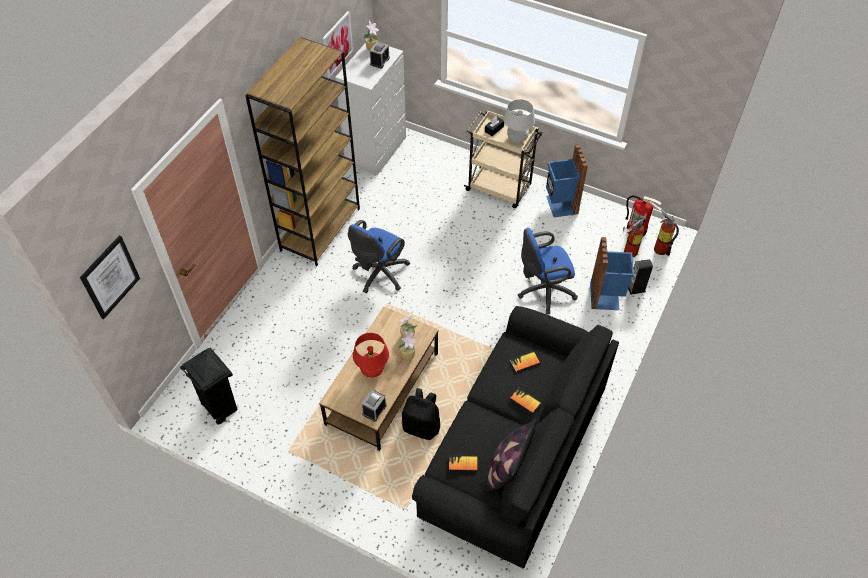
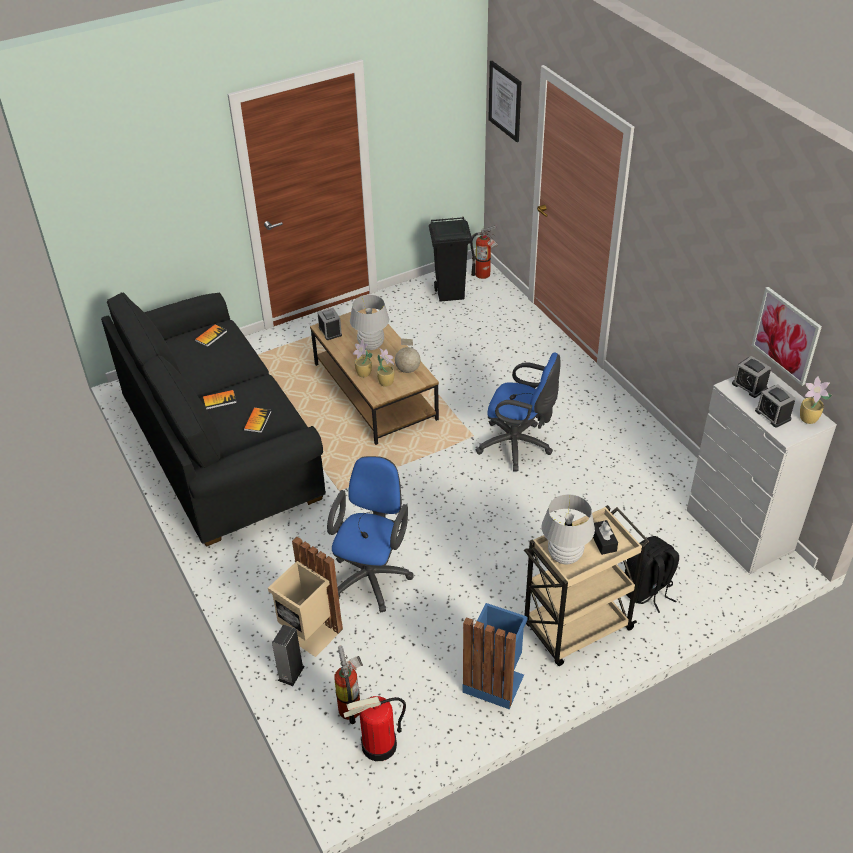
camera: 125 degrees right, 10 degrees down
(320, 229) = (626, 428): brown bookcase -> none
(361, 76) = (749, 386): none -> alarm clock
(372, 370) = (371, 345): red table lamp -> white table lamp
(379, 275) = (518, 446): blue office chair -> blue office chair turned 135 degrees clockwise
(384, 330) = (408, 370): none -> globe
(422, 426) = (310, 399): black backpack -> black backpack (647, 591)
(507, 468) = (177, 358): pillow -> none
(606, 296) = (309, 633): blue trash can -> beige trash can
(660, 248) = (326, 752): fire extinguisher -> fire extinguisher (485, 275)

